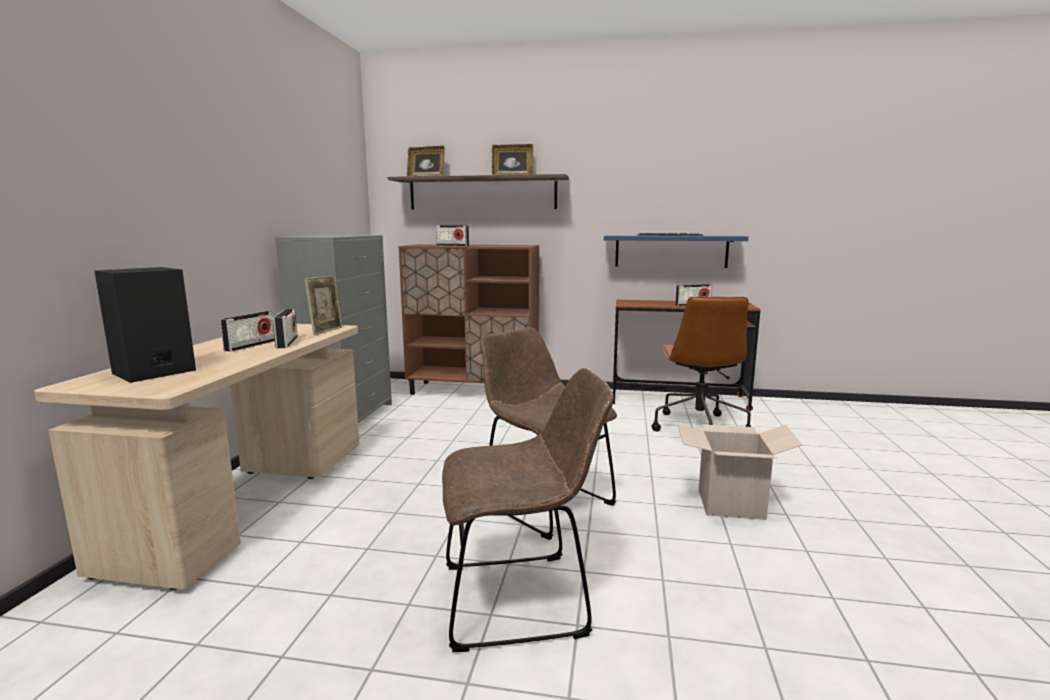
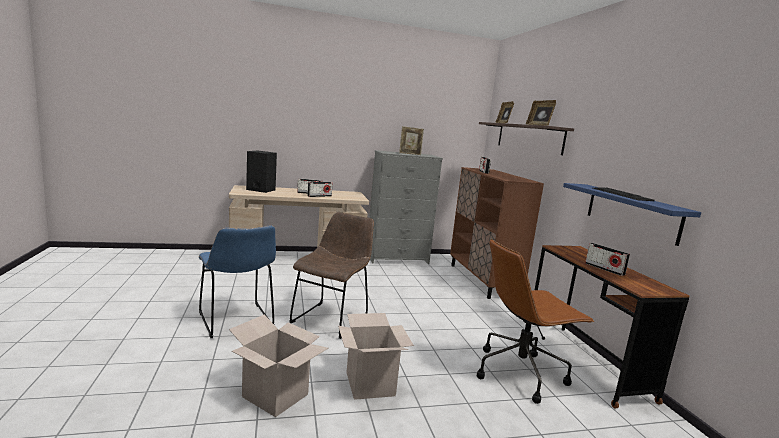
camera: 65 degrees right, 0 degrees up
(326, 331) = (349, 198): picture frame -> picture frame (410, 154)
(522, 599) = (237, 322): brown chair -> blue chair
(772, 576) = (275, 396): none -> cardboard box

